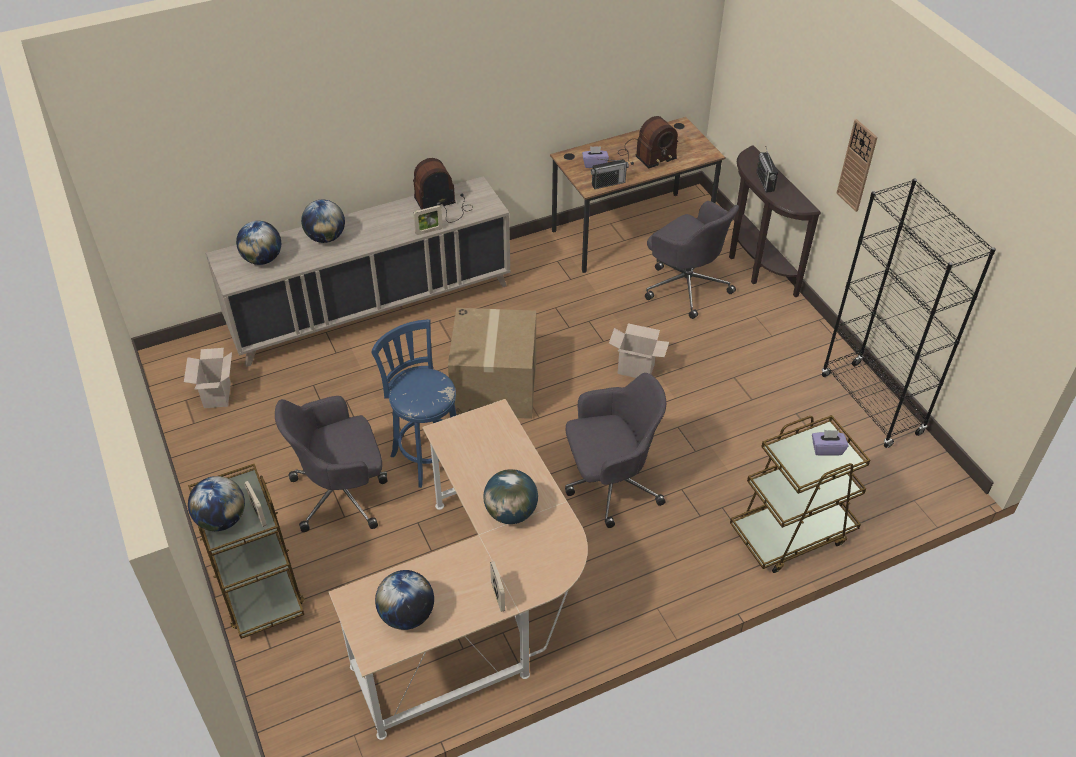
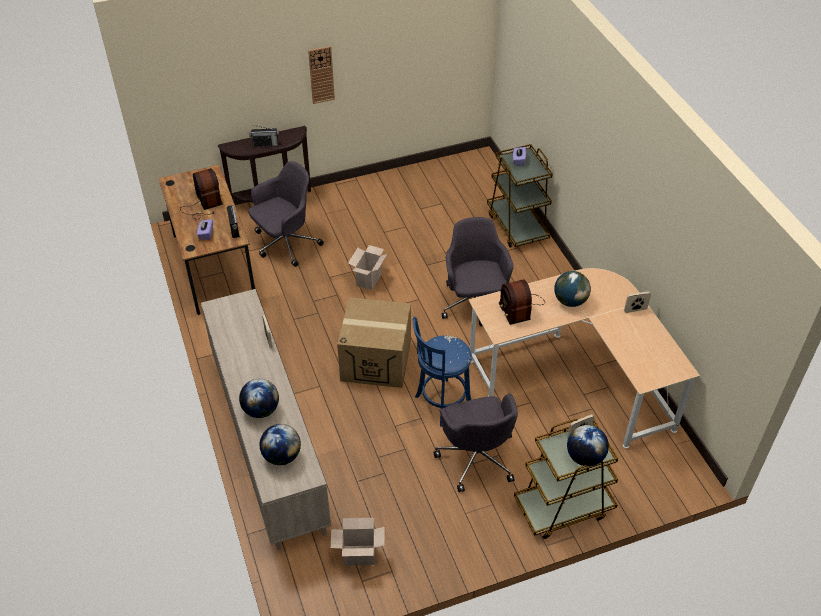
camera: 85 degrees left, 0 degrees up
(407, 615) = (653, 353): globe -> none
(444, 205) = (234, 329): radio -> radio (519, 306)
(871, 405) = (416, 175): black bookcase -> none

